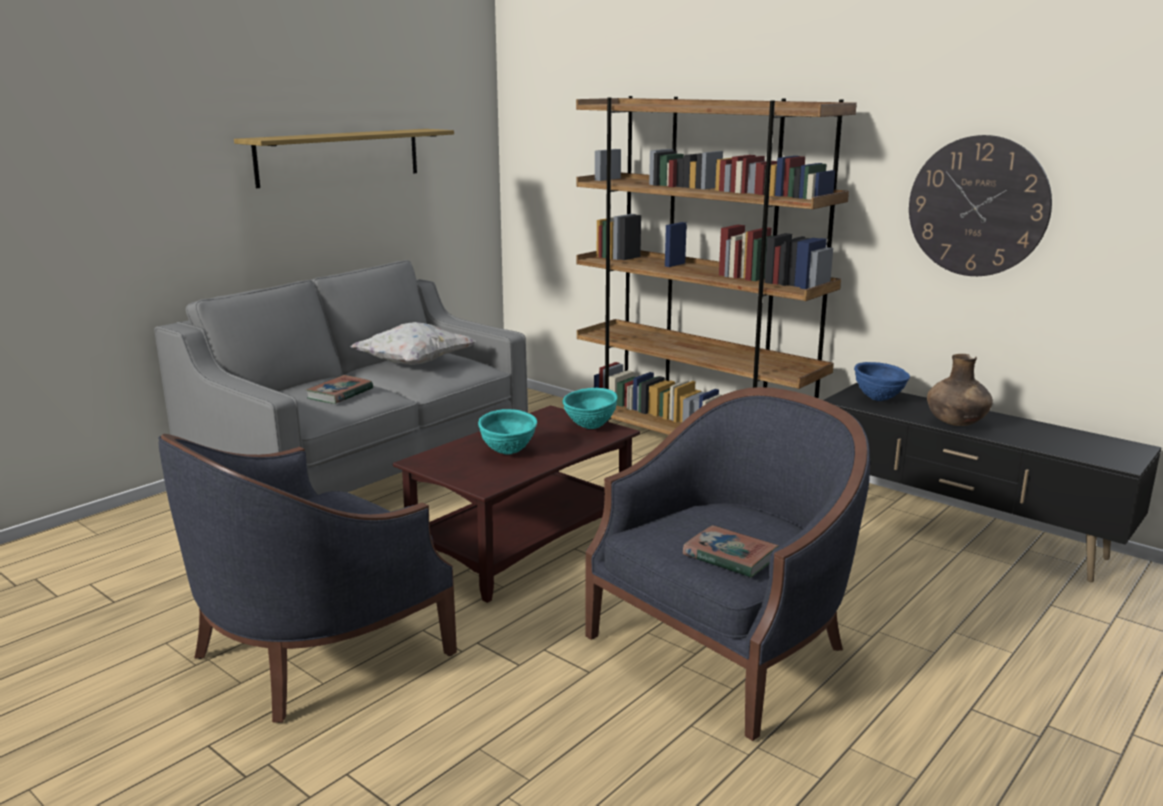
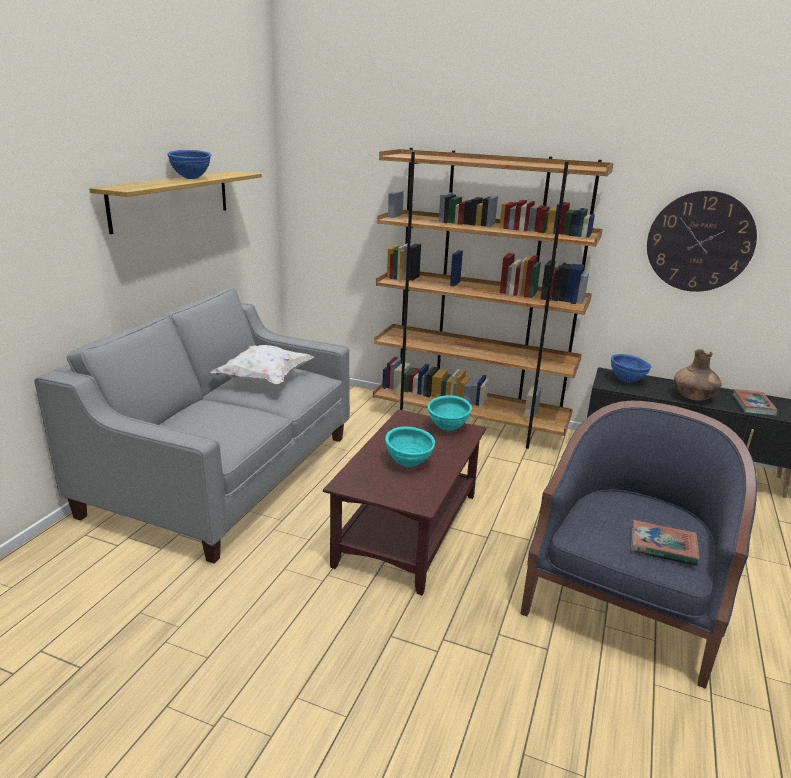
camera: 20 degrees left, 5 degrees up
(316, 649) = (314, 679): blue armchair -> none
(340, 394) = (227, 421): book -> book (753, 405)
(358, 133) = (191, 178): none -> blue bowl

